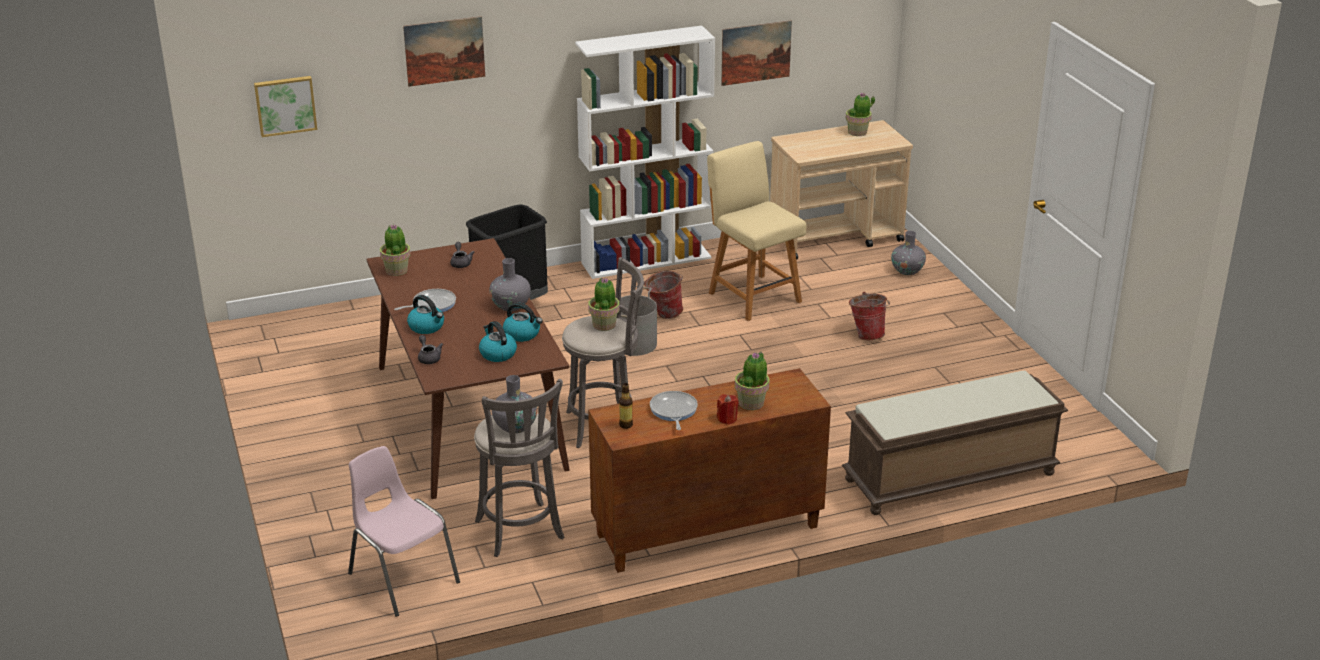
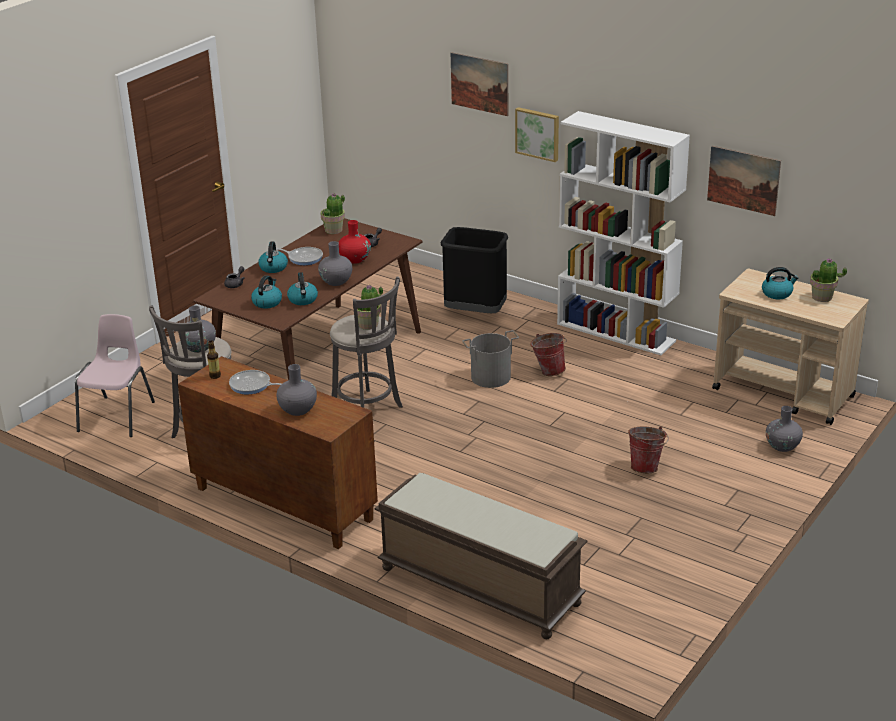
camera: 55 degrees right, 0 degrees up
(285, 105) = (371, 88): picture -> picture (538, 133)
(479, 281) = (355, 259): none -> red vase
(673, 411) = (252, 385): frying pan -> frying pan turned 120 degrees counterclockwise
(727, 419) = (264, 408): red candle -> none
(751, 403) = (297, 410): potted plant -> grey vase
(752, 296) = (630, 394): beige chair -> none
(828, 143) = (777, 293): none -> kettle

